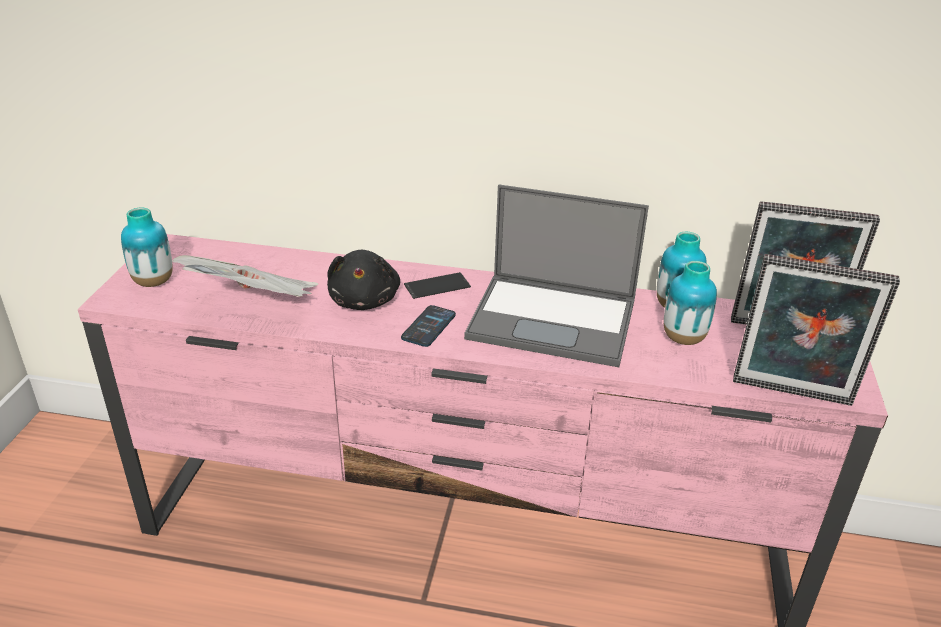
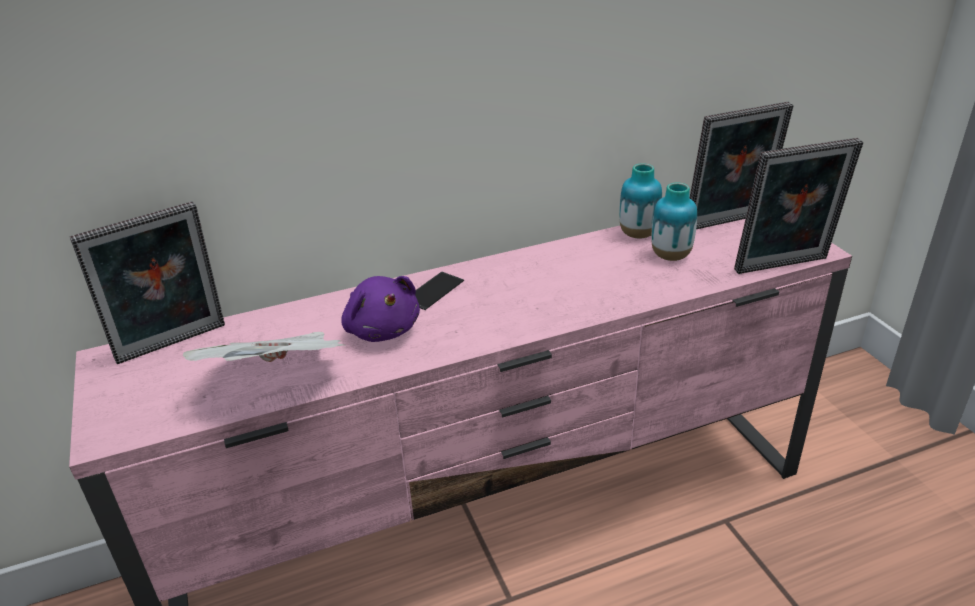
camera: 30 degrees left, 0 degrees up
(153, 282) = (133, 401): vase -> none
(215, 253) = (173, 345): none -> picture frame
(365, 300) = (382, 329): black plush toy -> purple plush toy
(428, 327) = (466, 328): phone -> none
(554, 319) = (562, 280): laptop -> none

